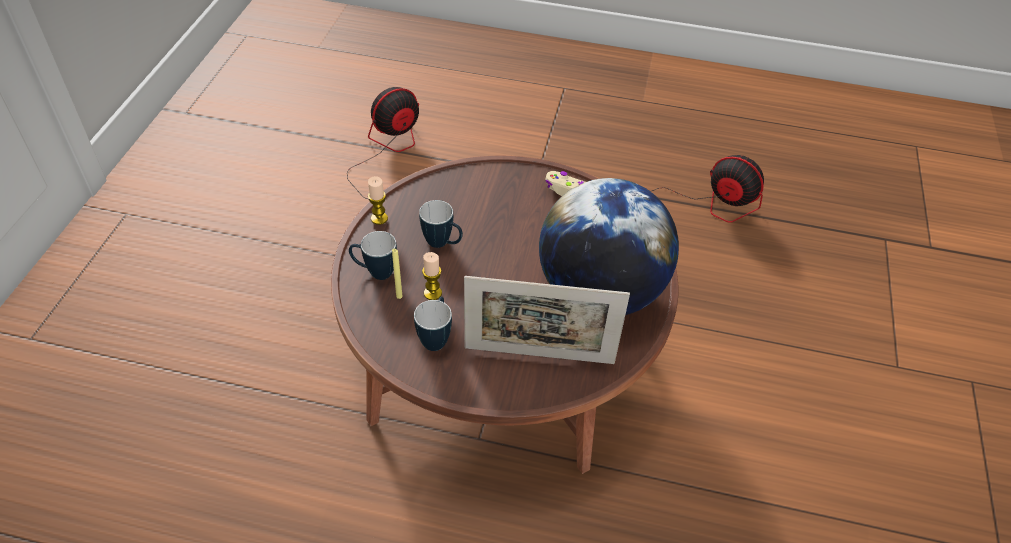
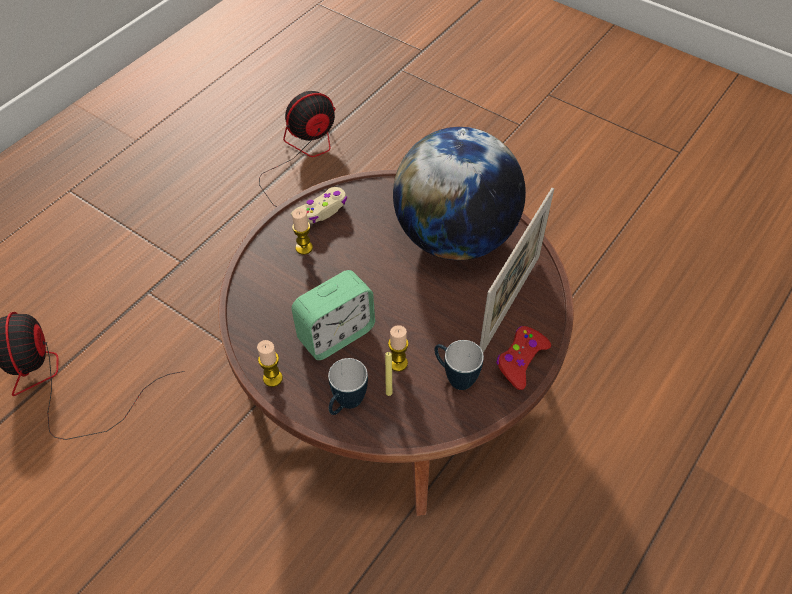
camera: 65 degrees left, 5 degrees up
(443, 244) = (336, 334): mug -> alarm clock
(476, 381) = (521, 360): none -> red game controller
(523, 194) = (304, 248): none -> candle

